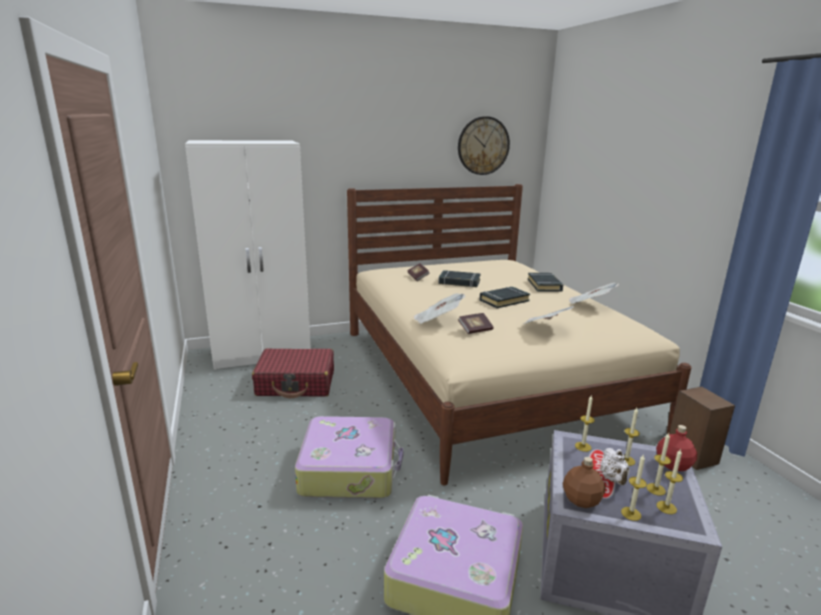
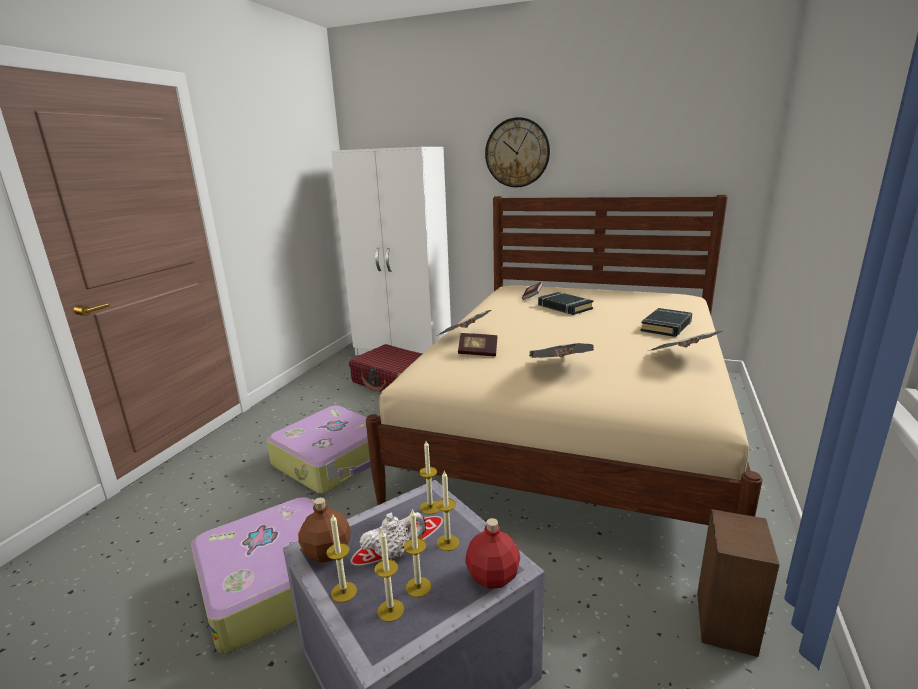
camera: 40 degrees right, 0 degrees up
(483, 146) = (671, 143): wall clock -> wall clock (517, 153)
(504, 300) = (573, 332): black book -> none
(613, 479) = (395, 552): white teapot -> white teapot turned 150 degrees counterclockwise

